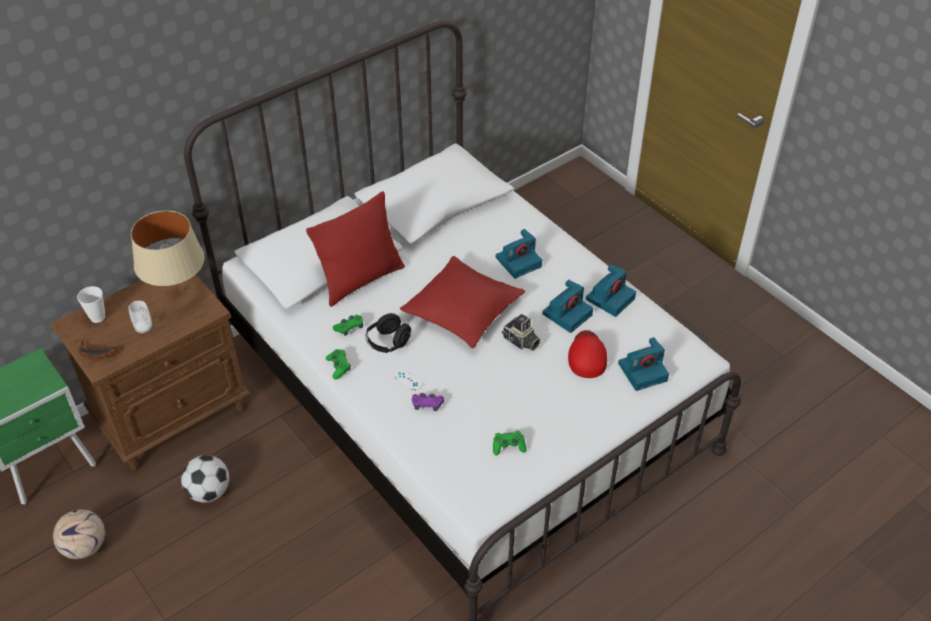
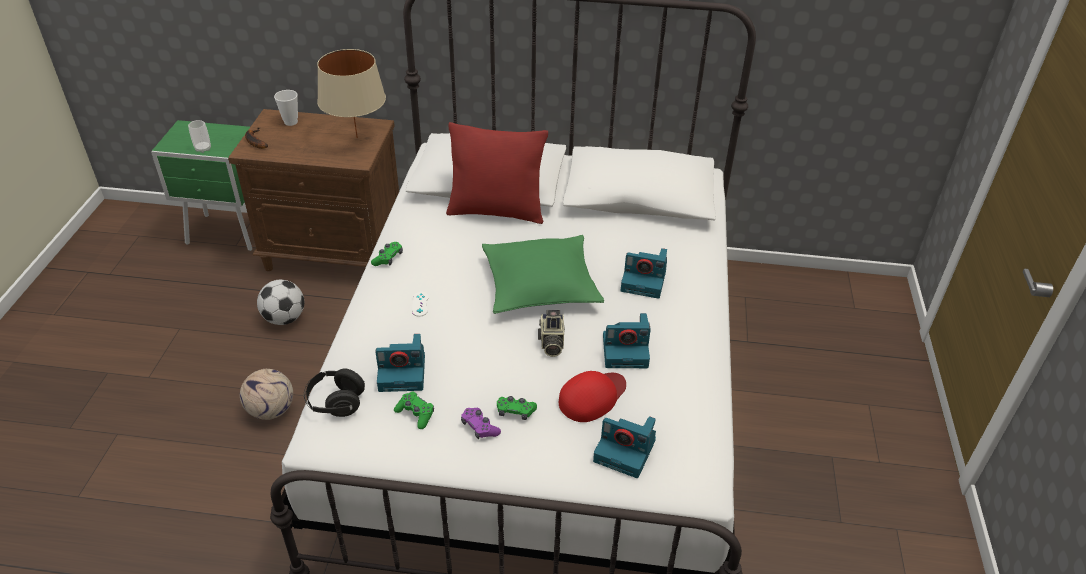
camera: 45 degrees right, 5 degrees down
(84, 547) = (177, 294): football -> football (271, 410)
(144, 328) = (304, 145): cup -> cup (203, 149)
(349, 328) = (437, 238): green game controller -> green game controller (515, 411)
(388, 343) = (447, 268): black headphones -> black headphones (336, 403)
(427, 405) = (405, 332): purple game controller -> purple game controller (479, 427)
(462, 310) = (540, 285): red pillow -> green pillow
(610, 298) = (687, 367): camera -> camera (403, 372)

